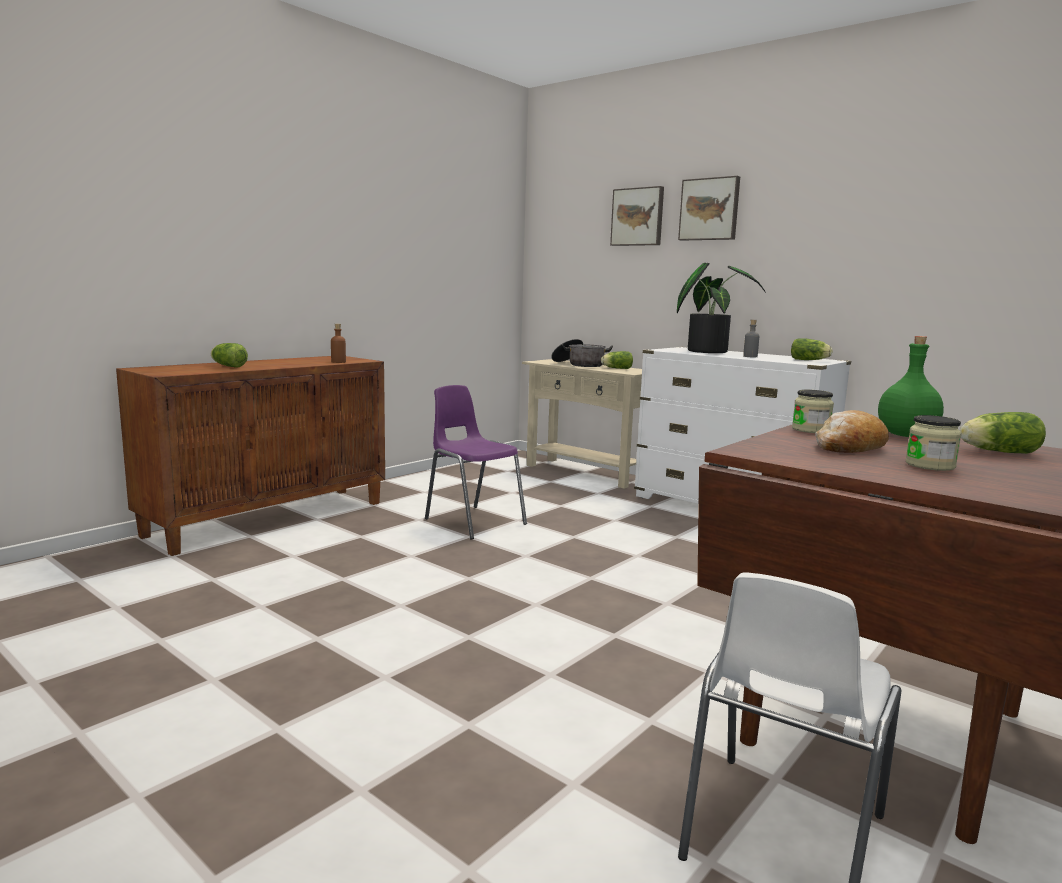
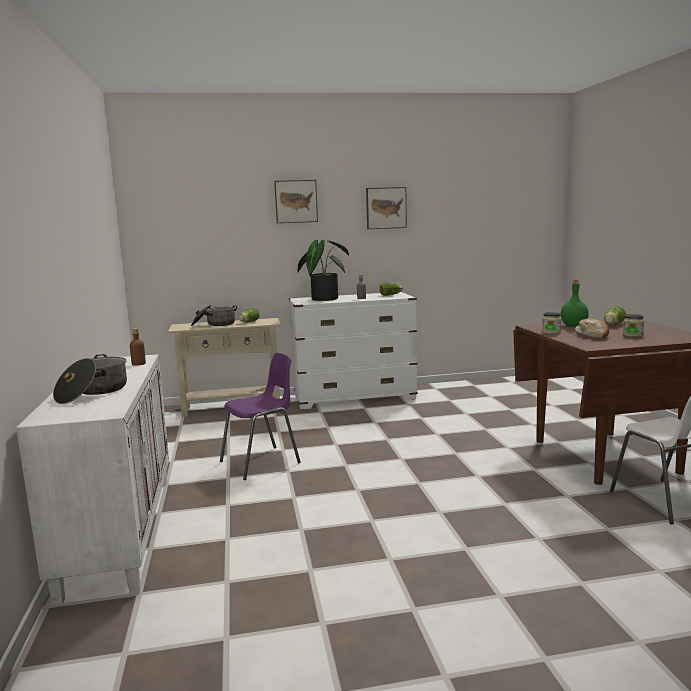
camera: 50 degrees left, 0 degrees up
(227, 366) = (93, 392): lettuce -> cooking pot
(270, 518) = (119, 531): brown cabinet -> white cabinet
(473, 521) = (262, 462): purple chair -> purple chair turned 150 degrees clockwise
(638, 217) = (237, 206): picture -> picture (385, 208)

